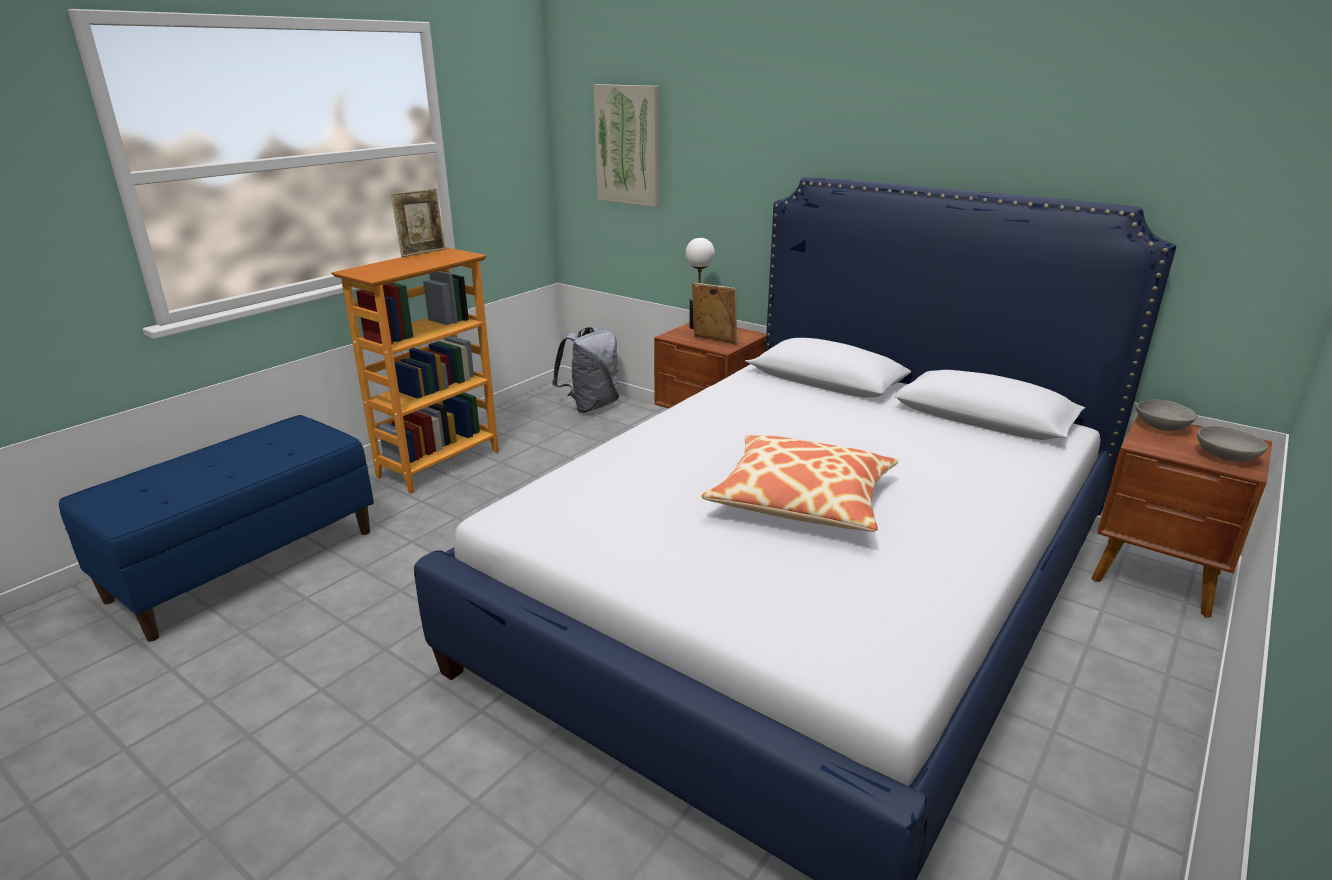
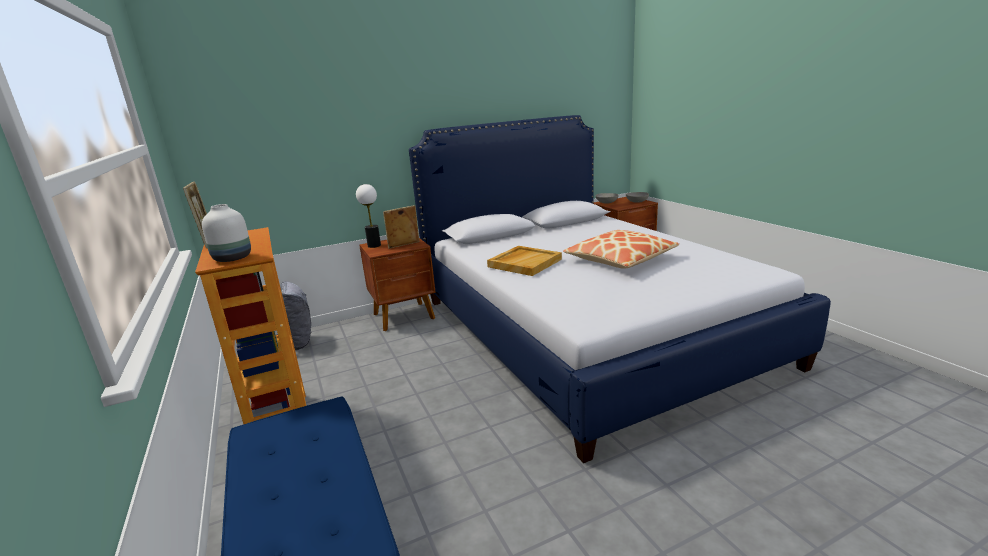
camera: 60 degrees left, 5 degrees down
(370, 272) = (234, 258): none -> white vase
(628, 145) = (266, 134): picture -> none
(715, 428) = (524, 263): none -> beige tray

